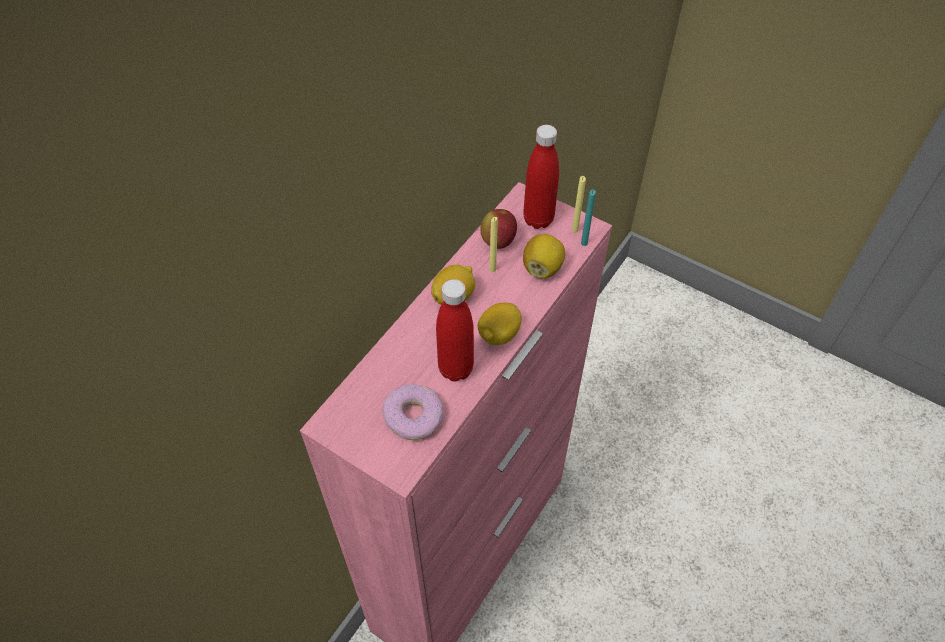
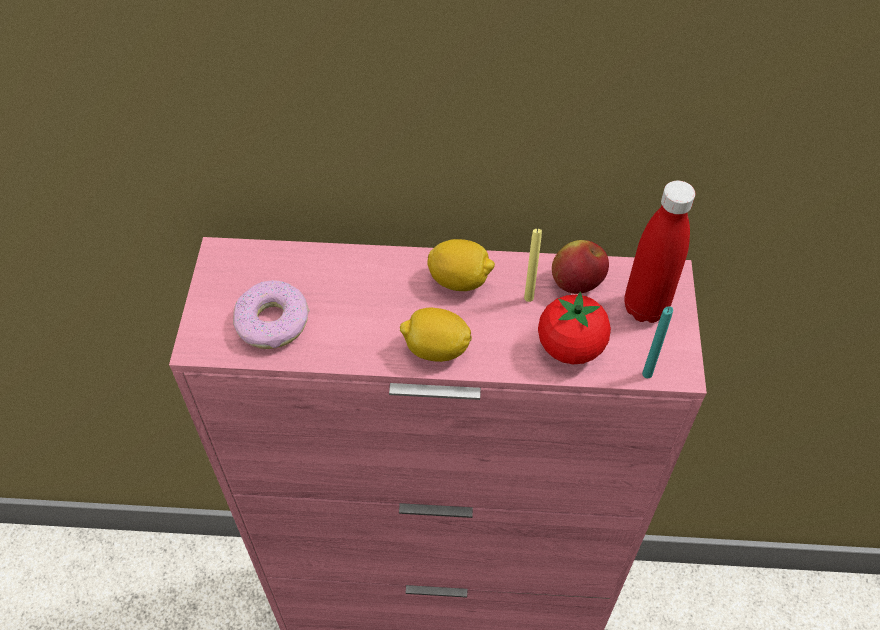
camera: 60 degrees right, 0 degrees up
(456, 369) = (360, 330): red bottle -> none
(542, 268) = (570, 347): lemon -> tomato
(575, 230) = (661, 354): yellow candle -> none

